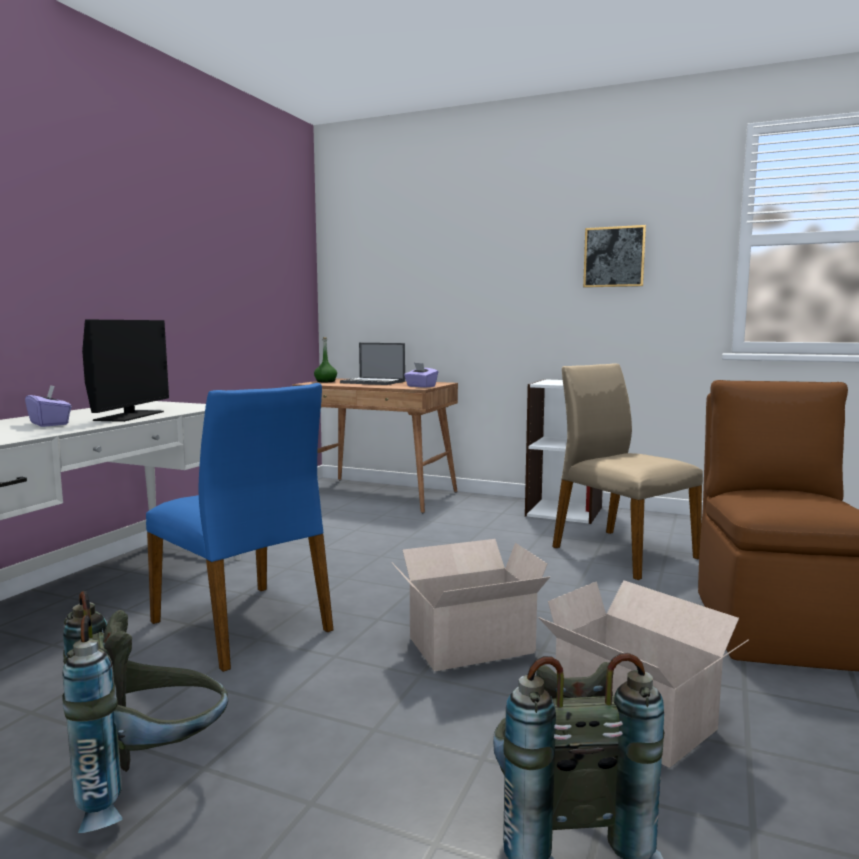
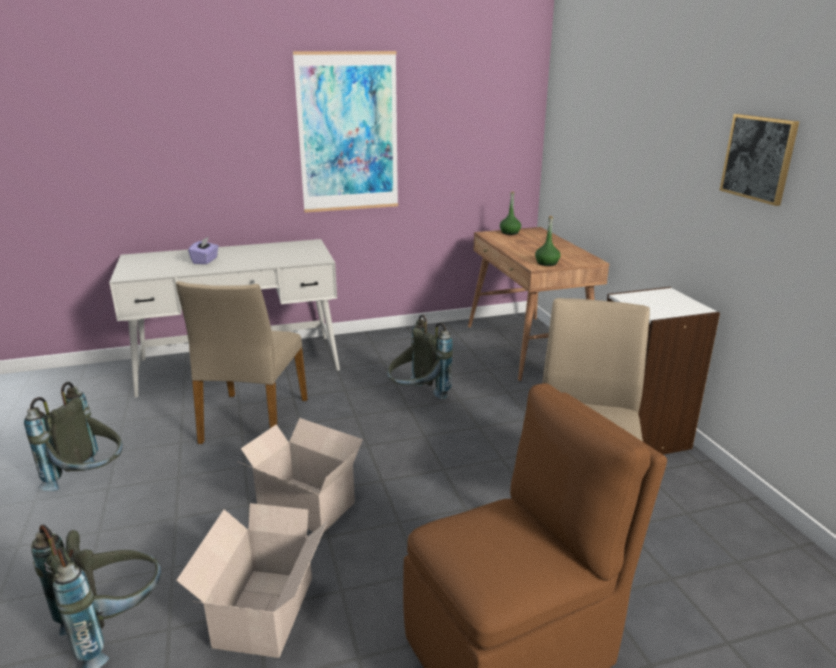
camera: 50 degrees right, 15 degrees up
(130, 416) = (253, 261): monitor -> none
(167, 262) = (348, 133): none -> picture
(244, 625) = (253, 420): blue chair -> beige chair
(370, 547) = (417, 397): none -> grey backpack
(374, 382) = (539, 244): laptop -> none
(420, 386) = (547, 263): purple tissue box -> green bottle

